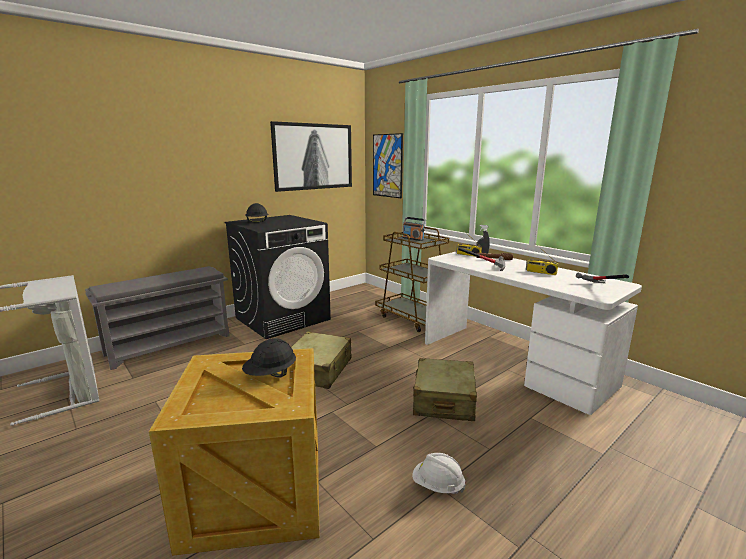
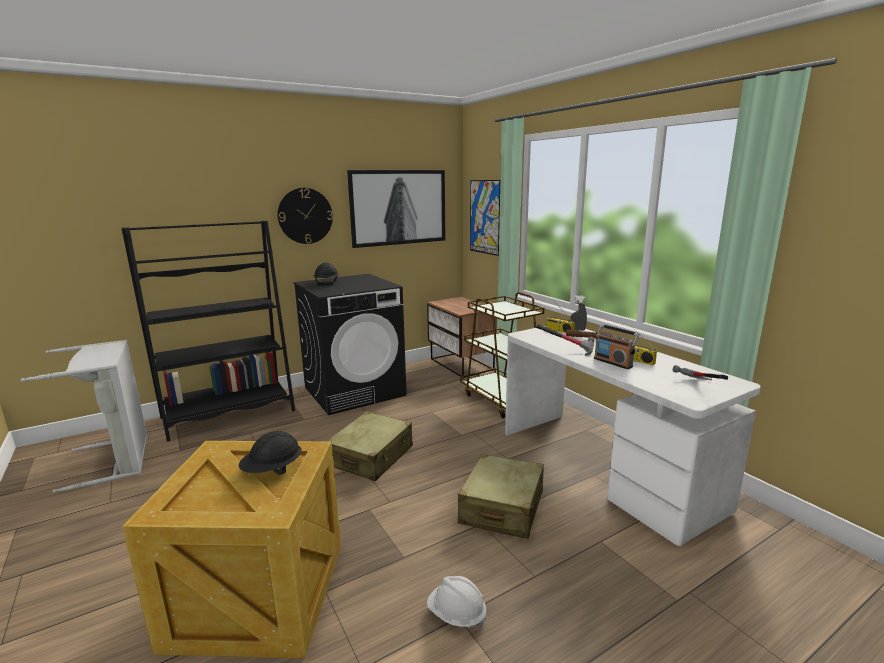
camera: 10 degrees right, 0 degrees up
(170, 344) = (229, 414): grey shoe rack -> black bookcase
(234, 161) = (305, 216): none -> wall clock
(368, 293) = (461, 364): none -> nightstand
(413, 239) = (503, 306): radio -> radio (613, 362)

